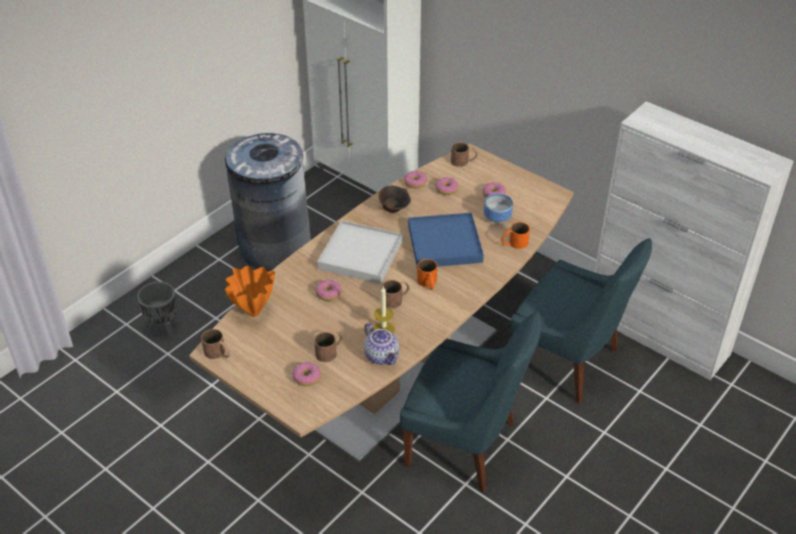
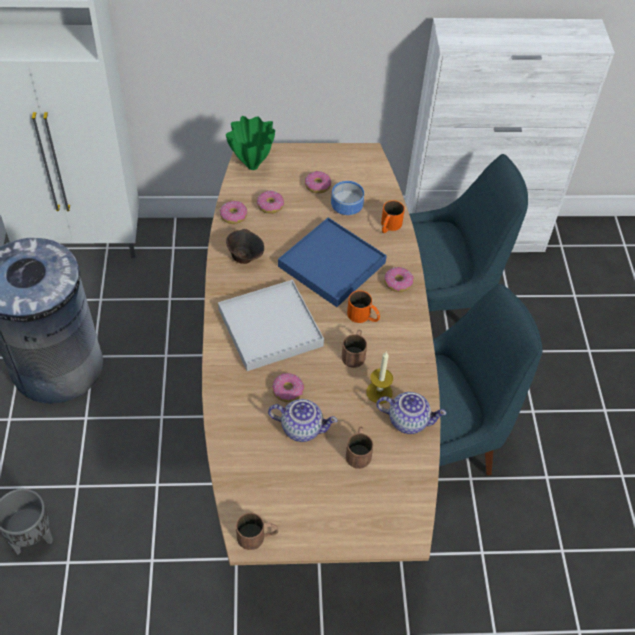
camera: 45 degrees left, 10 degrees up
(253, 313) = (240, 465): orange vase -> none
(306, 377) = (369, 495): donut -> donut (398, 283)
(312, 317) = (302, 428): none -> teapot
(464, 161) = (252, 165): brown mug -> green vase

